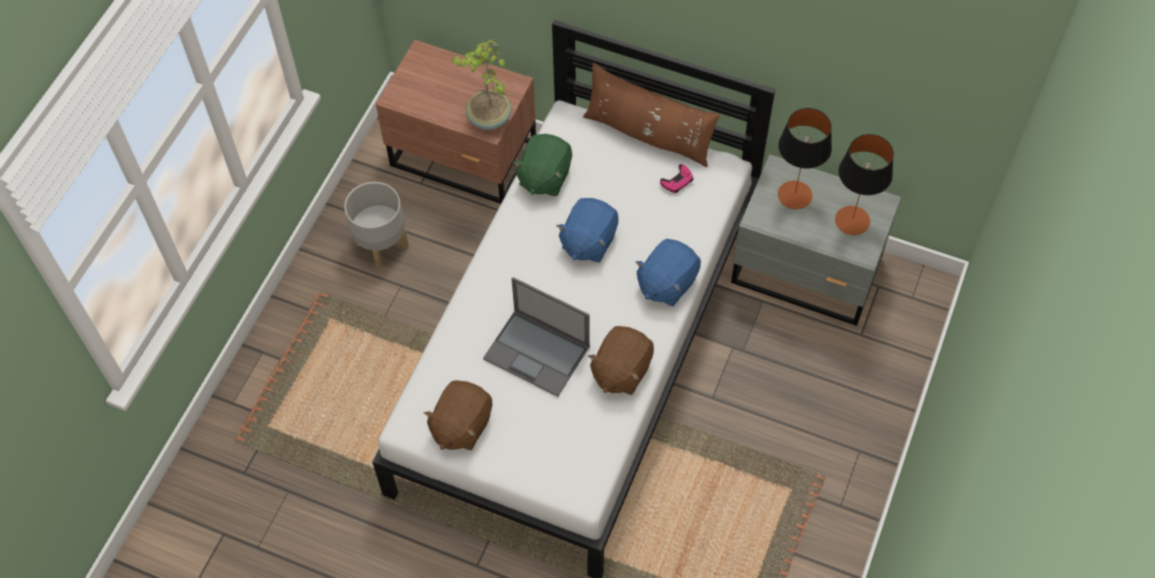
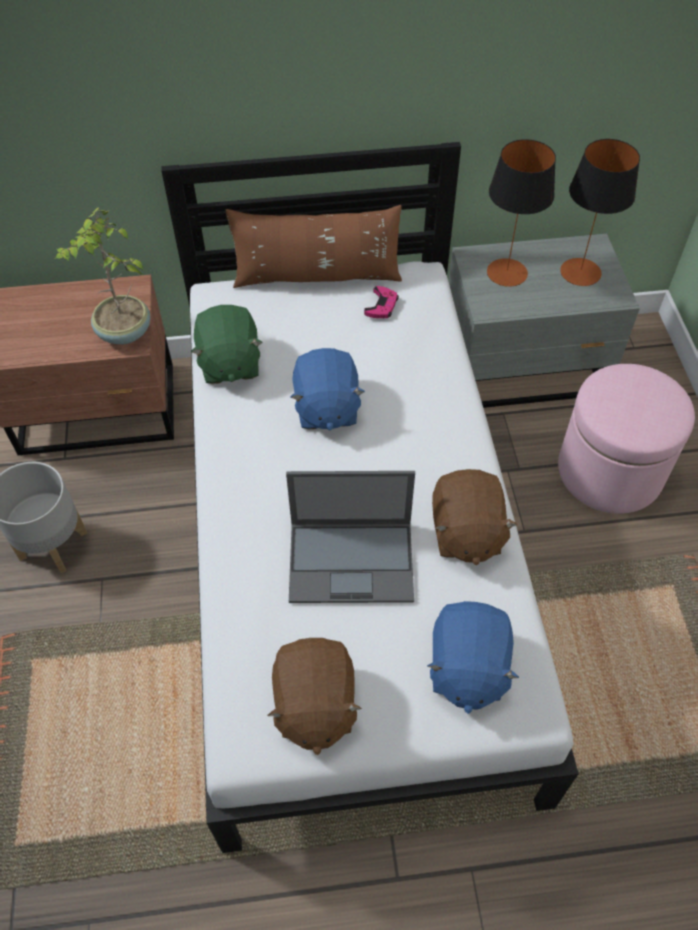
camera: 30 degrees left, 5 degrees down
(666, 283) = (445, 412): blue plush toy -> blue plush toy (466, 668)
(811, 386) = (609, 471): none -> pink ottoman

